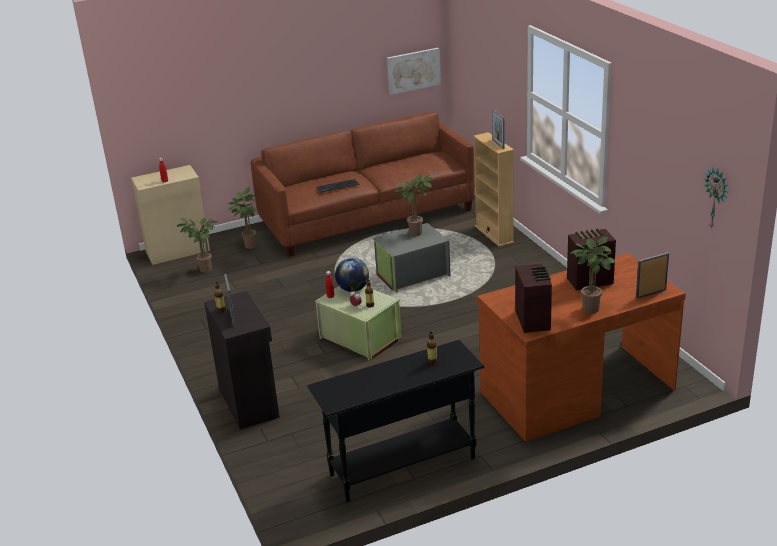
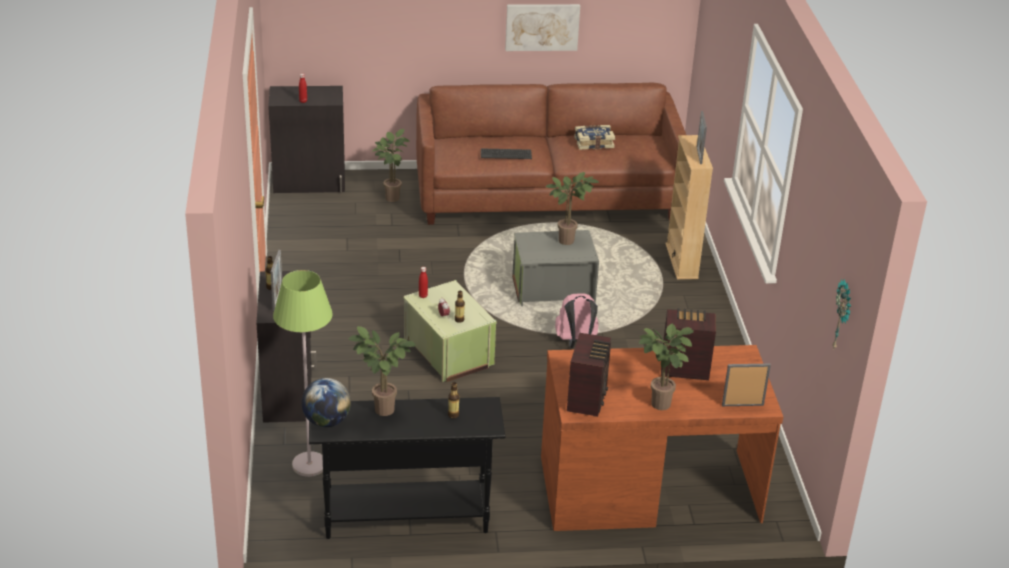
camera: 15 degrees right, 5 degrees up
(178, 251) = (310, 183): beige cabinet -> black cabinet
(204, 271) = (325, 217): potted plant -> potted plant (381, 411)
(298, 450) = (309, 465): none -> green floor lamp
(353, 289) = (452, 294): globe -> globe (326, 421)
(397, 164) = (593, 142): none -> book
(413, 70) = (648, 27): picture -> picture (542, 26)
(453, 306) = (576, 342): none -> pink backpack

